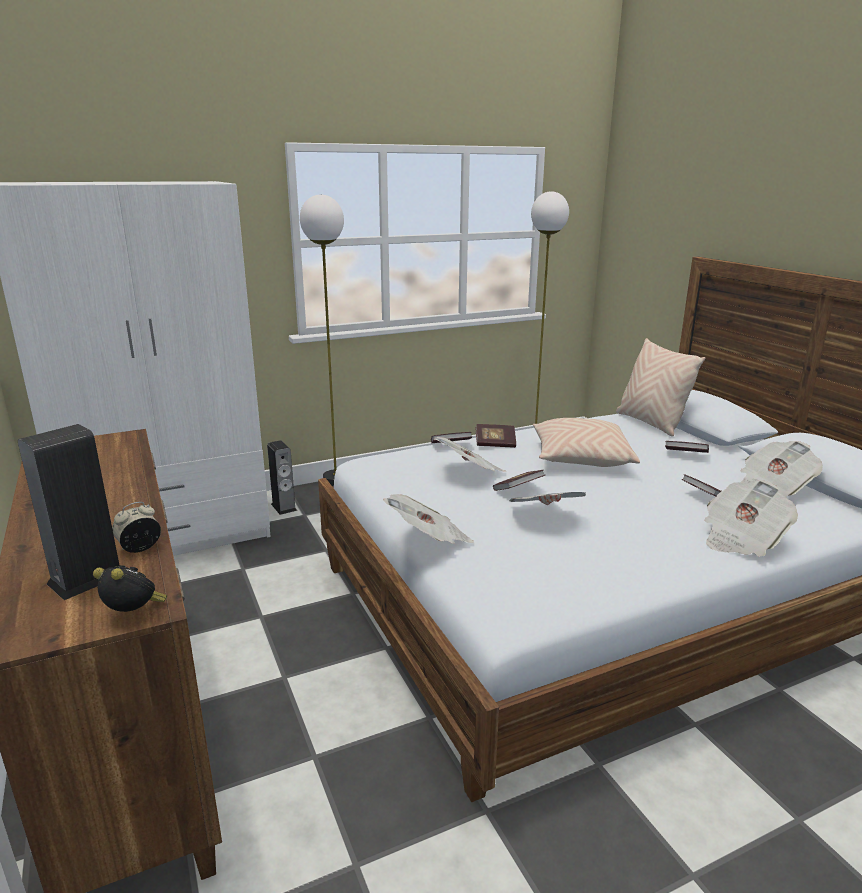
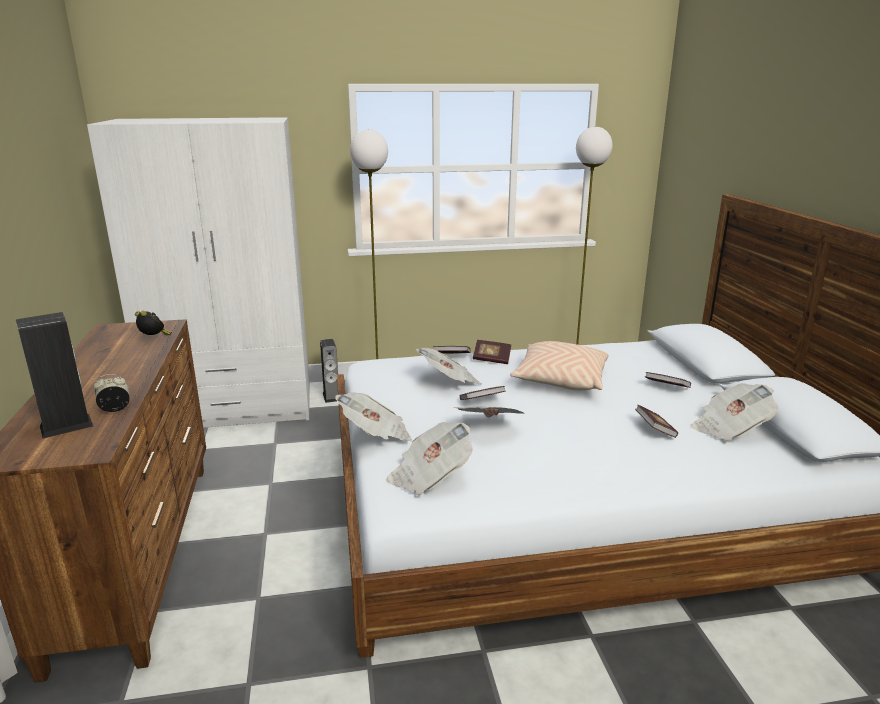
camera: 15 degrees right, 0 degrees up
(134, 614) = (78, 454): alarm clock -> alarm clock (154, 338)
(651, 423) = (656, 354): beige pillow -> none
(741, 538) = (659, 470): newspaper -> newspaper (429, 476)

